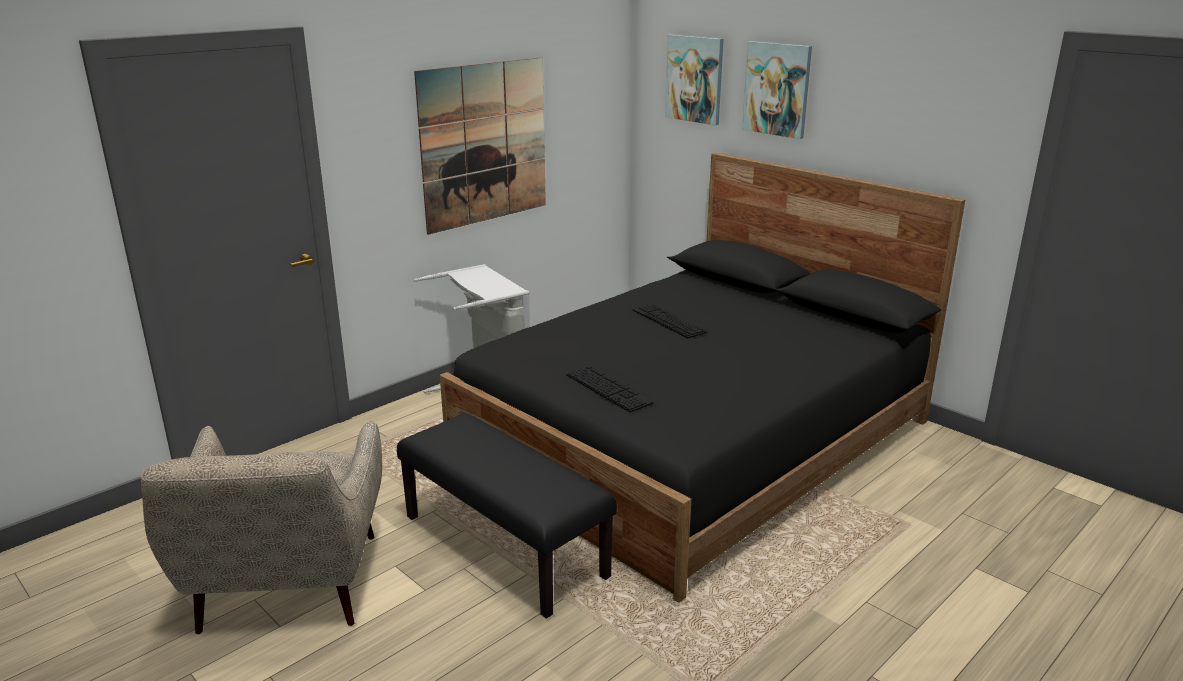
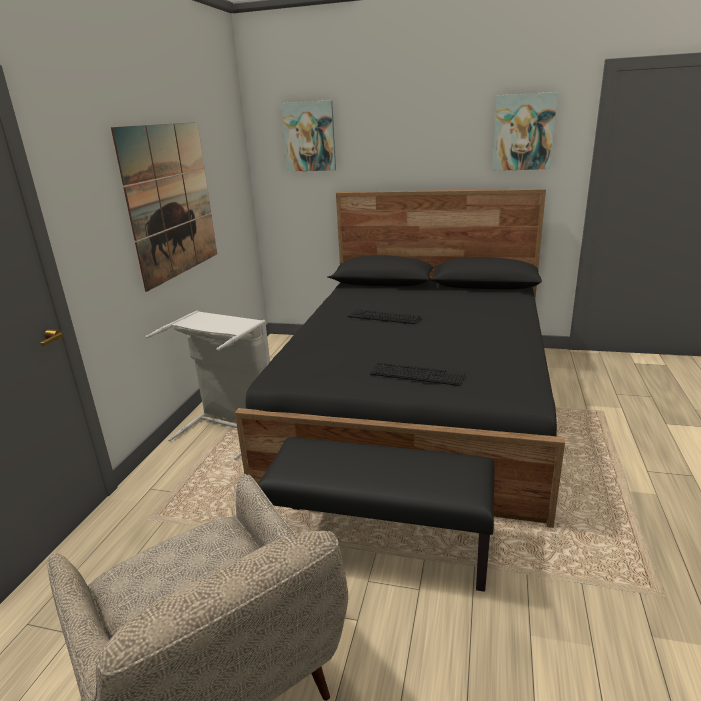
camera: 30 degrees left, 0 degrees up
(777, 89) = (385, 133): picture -> picture (523, 132)

